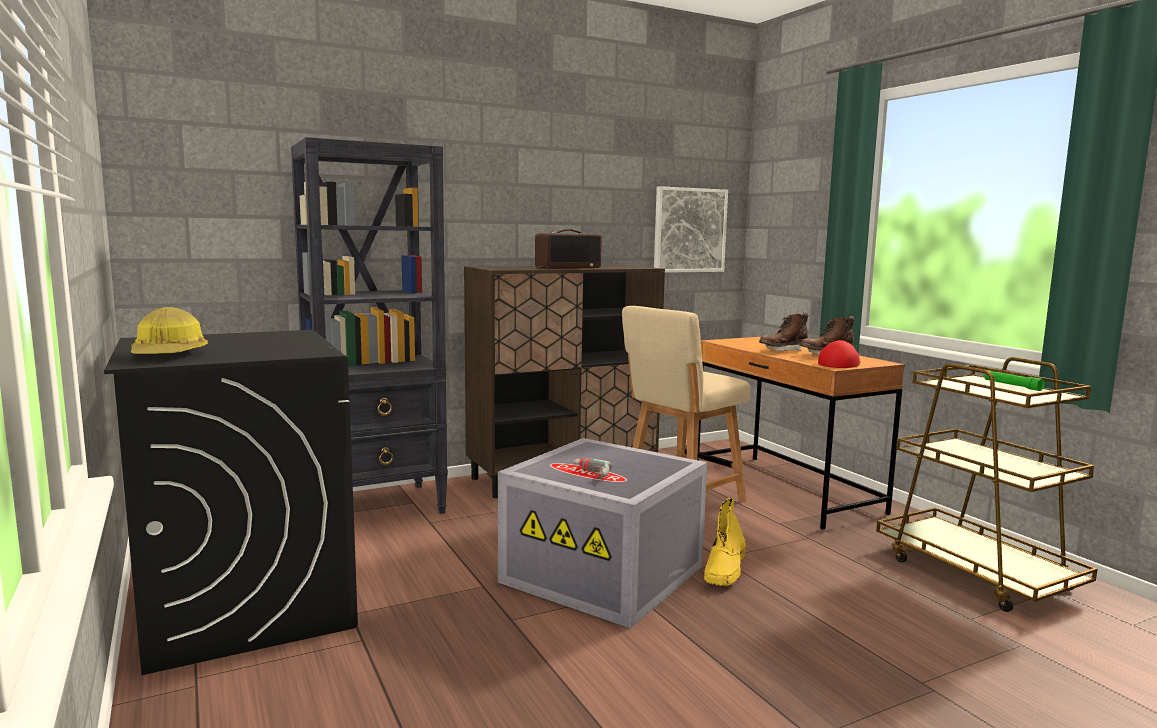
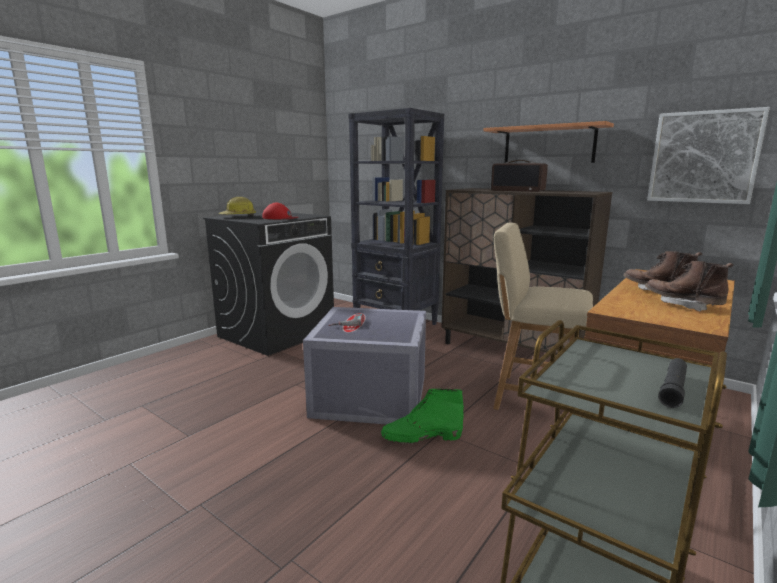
camera: 65 degrees right, 5 degrees up
(557, 210) = (548, 145): none -> shelf
(725, 570) = (421, 436): yellow boot -> green boot
(840, 363) = (638, 311): red cap -> red cap (280, 218)
(1012, 385) = (673, 389): green flashlight -> black flashlight

